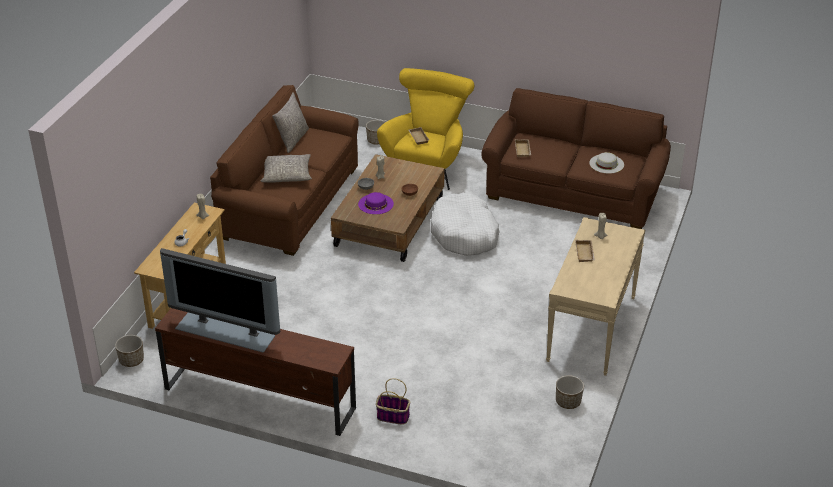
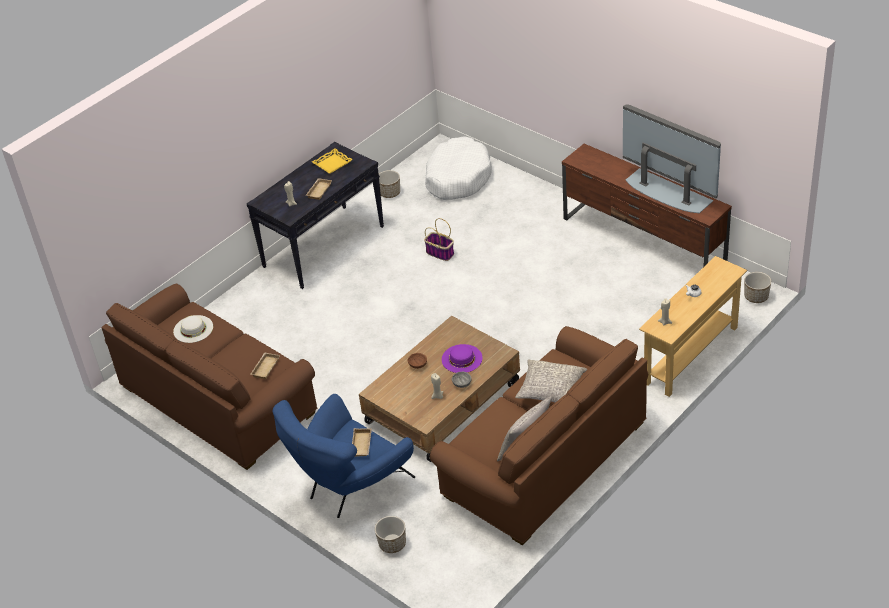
camera: 155 degrees left, 5 degrees up
(392, 416) = (536, 207): basket -> basket (440, 253)
(427, 163) = (350, 486): yellow armchair -> blue armchair
(464, 234) = (371, 370): white dog bed -> white dog bed (457, 177)
(591, 329) = (324, 246): beige console table -> black console table
(595, 283) = (332, 163): none -> yellow tray

